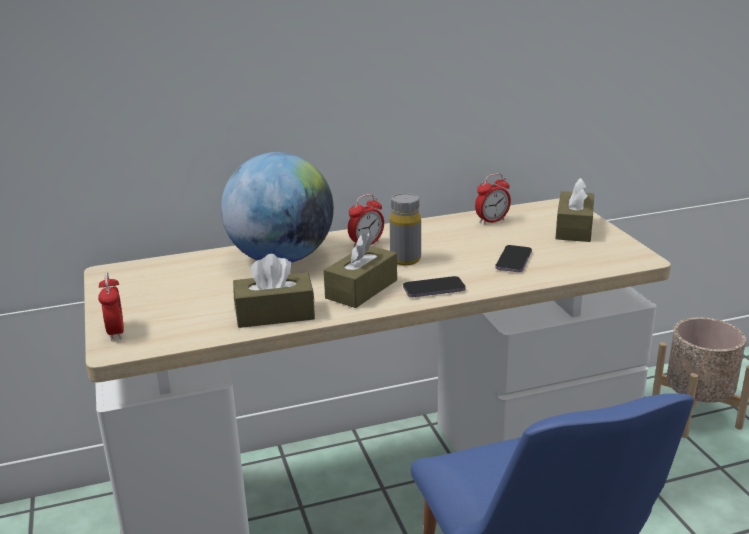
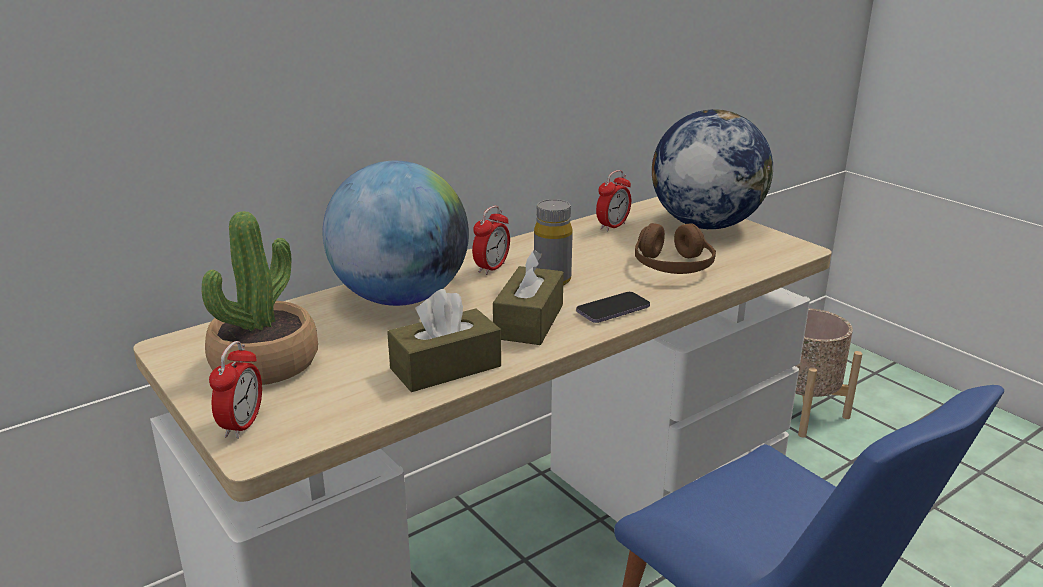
camera: 20 degrees left, 0 degrees up
(116, 332) = (242, 425): alarm clock -> alarm clock turned 45 degrees clockwise
(158, 292) = (265, 363): none -> potted plant
(513, 261) = (673, 266): phone -> brown headphones
(574, 228) = (705, 225): brown tissue box -> globe

